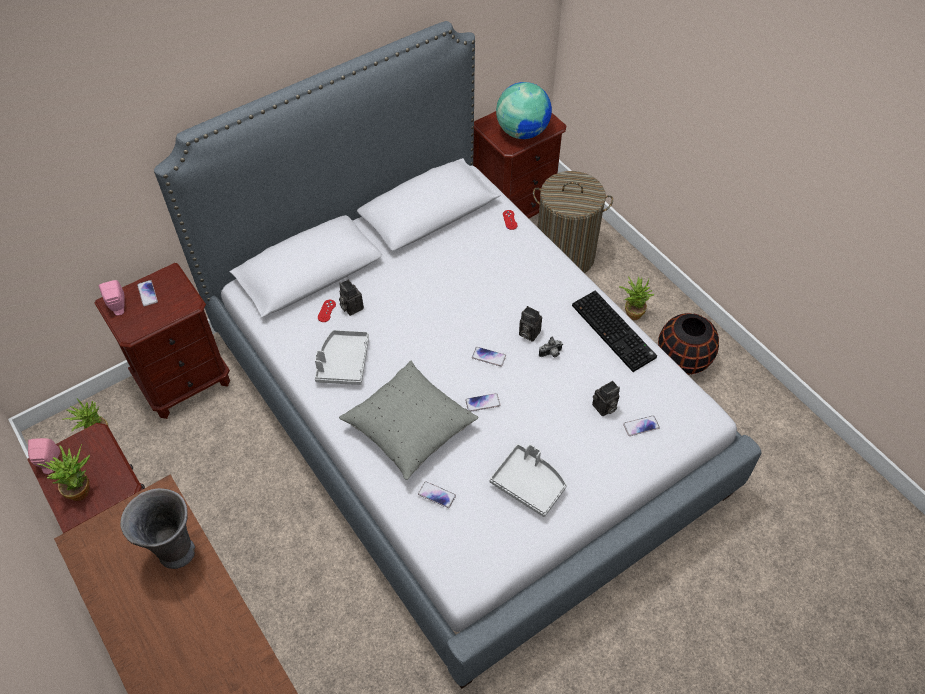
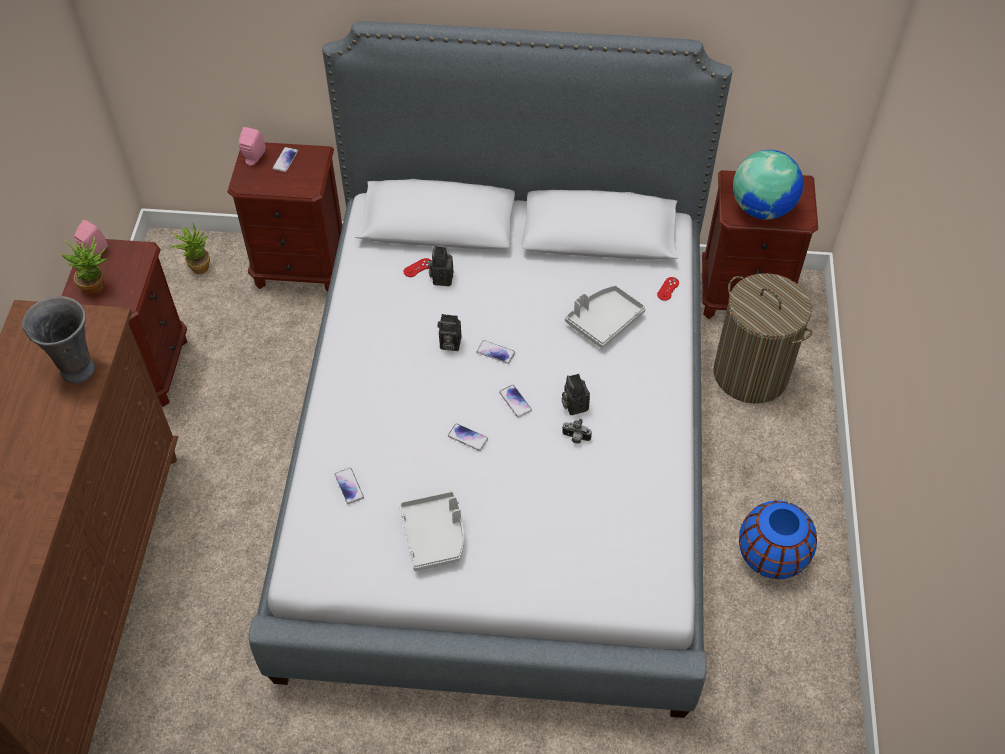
camera: 40 degrees right, 0 degrees up
(343, 363) = (387, 321): grey tray -> grey tray (604, 321)
(409, 429) = (384, 416): grey pillow -> none
(604, 408) = (573, 521): camera -> camera (449, 344)
(615, 331) = (660, 459): keyboard -> none
(632, 312) = (765, 474): potted plant -> none
(641, 426) = (590, 561): phone -> phone (495, 352)
(683, 360) = (771, 556): black vase -> blue vase

